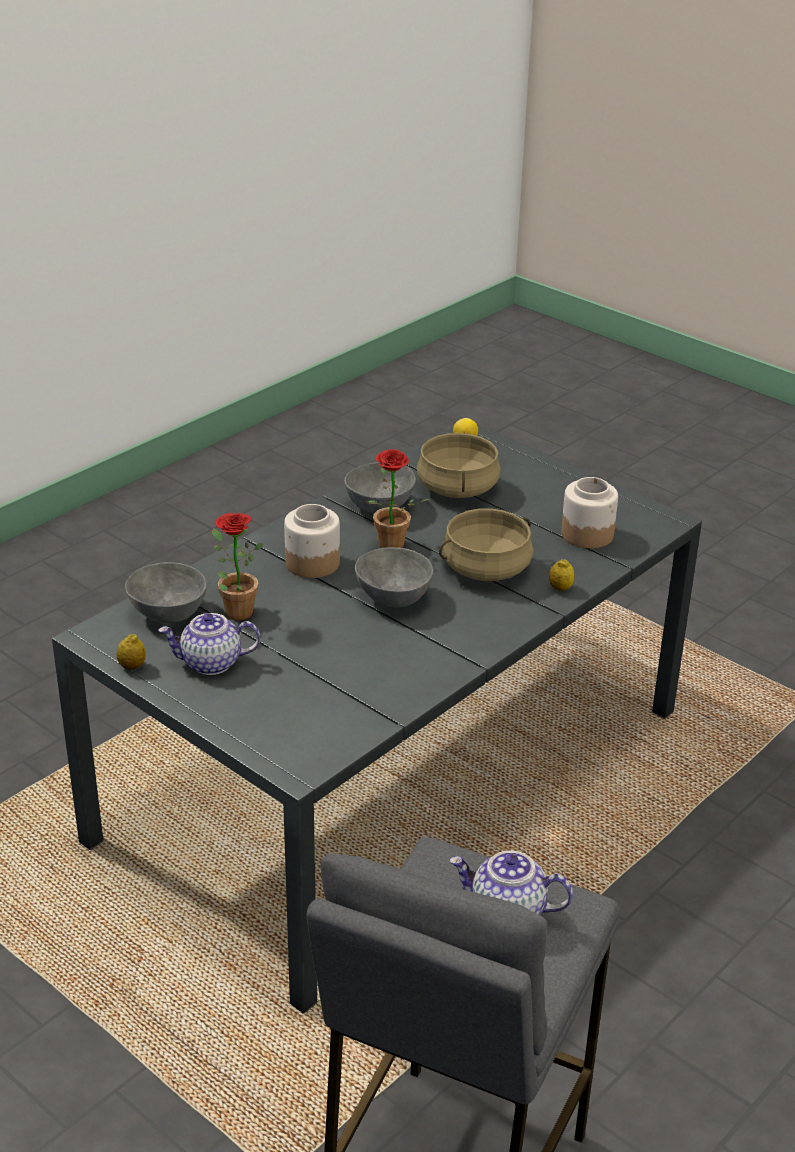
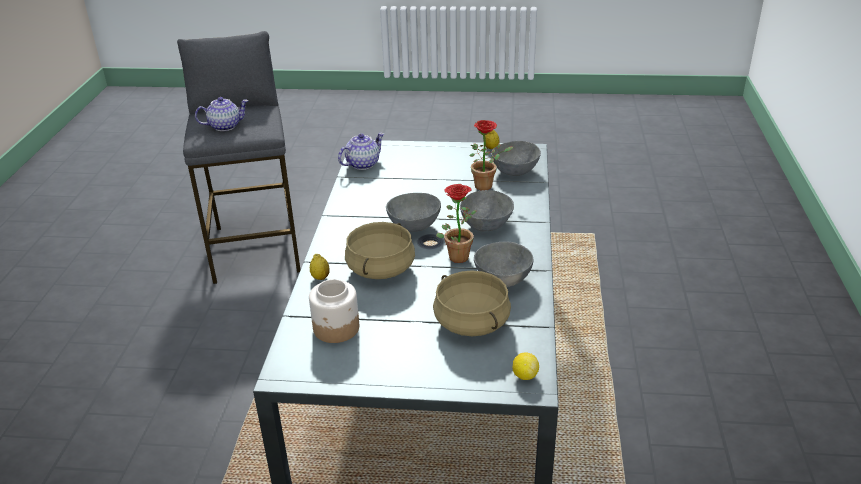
camera: 145 degrees right, 0 degrees up
(210, 663) = (460, 162): teapot -> teapot (362, 164)
(311, 563) = (487, 225): jar -> grey bowl

